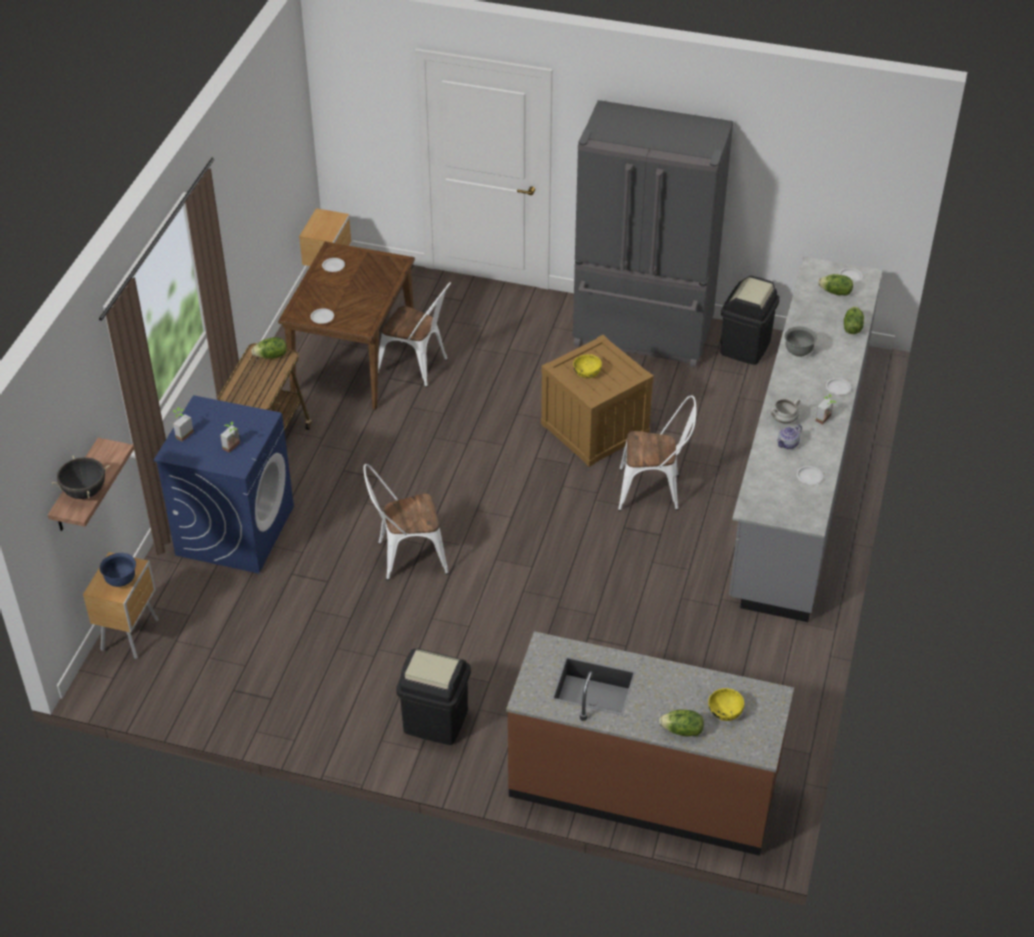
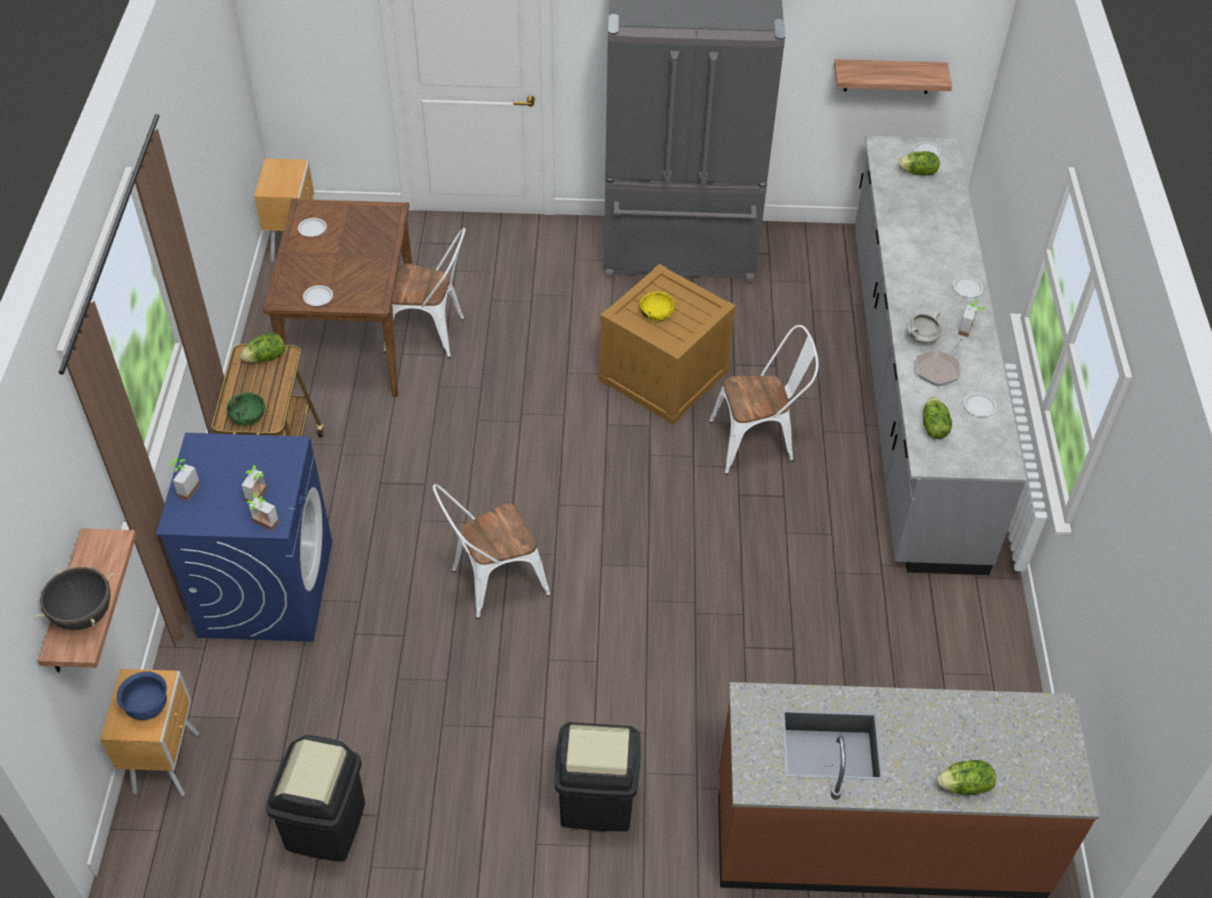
camera: 15 degrees left, 5 degrees up
(230, 467) = (263, 525): none -> potted plant
(245, 395) = (248, 416): none -> green bowl
(724, 711) = (1005, 746): yellow bowl -> none
(745, 347) = (799, 250): black trash can -> black trash can (326, 825)
(788, 444) = (938, 369): teapot -> frying pan
(798, 351) = (905, 251): grey bowl -> none
(825, 209) = (888, 76): none -> shelf
(852, 328) = (953, 212): lettuce -> lettuce (933, 427)

